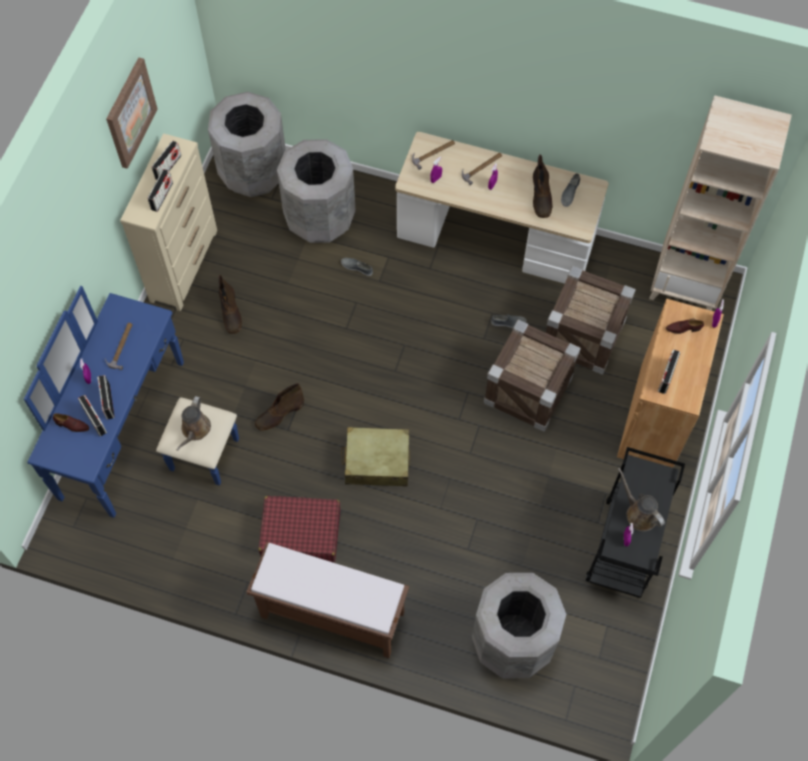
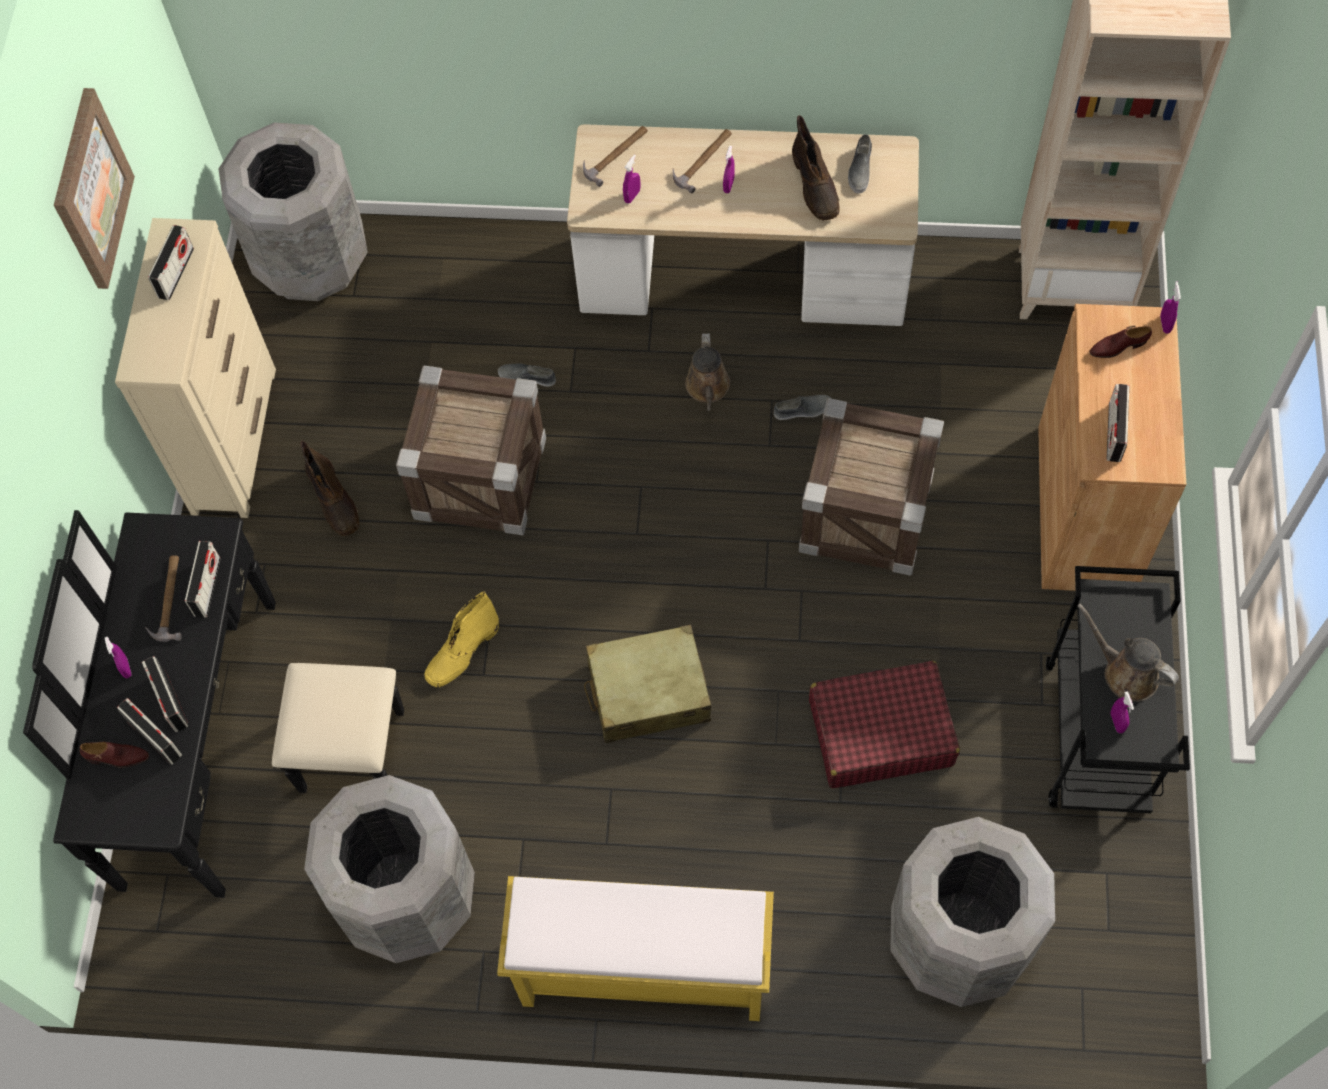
camera: 10 degrees left, 0 degrees up
(141, 434) = (235, 742): blue dresser -> black dresser
(162, 196) = (178, 325): radio -> radio (207, 587)
(195, 430) = (331, 713): brown watering can -> brown watering can (708, 388)
(279, 414) = (462, 652): brown boot -> yellow boot
(300, 533) = (552, 845): red suitcase -> red suitcase (880, 732)
(320, 218) = (444, 310): grey trash can -> grey trash can (408, 898)
(331, 615) = (641, 971): brown bench -> yellow bench
(583, 336) = (930, 403): crate -> crate (480, 478)

